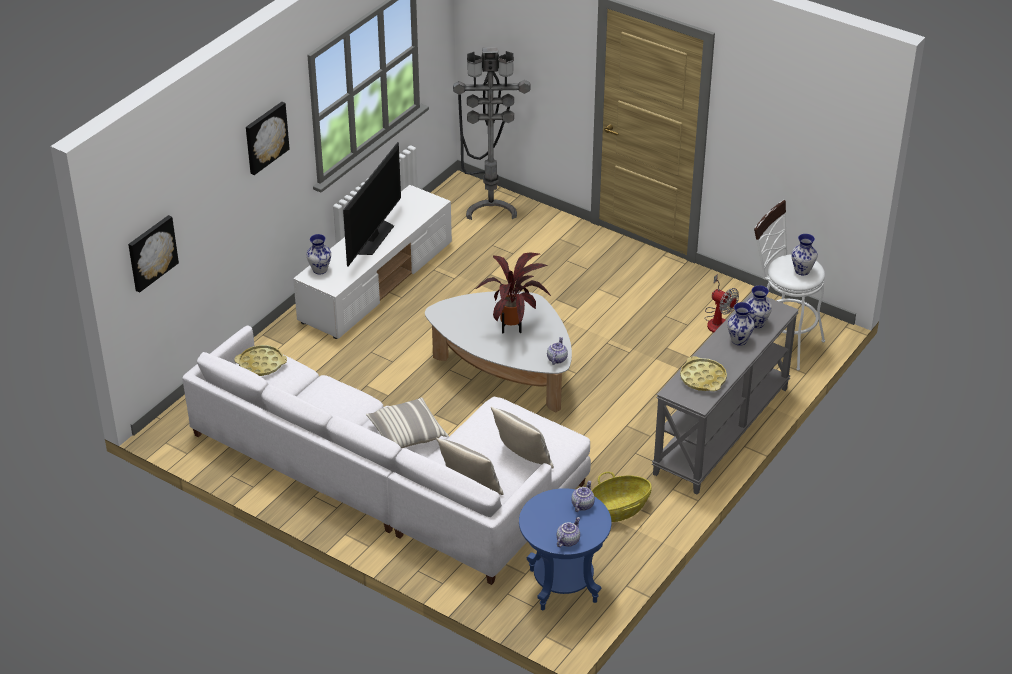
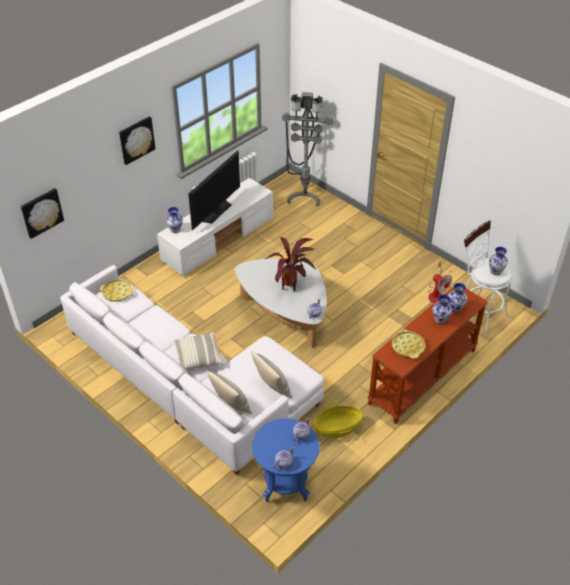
camera: 10 degrees right, 5 degrees up
(722, 431) = (423, 377): grey console table -> brown console table

